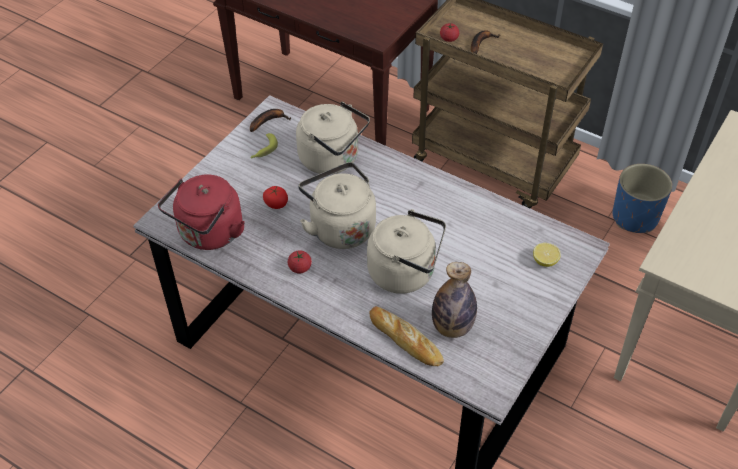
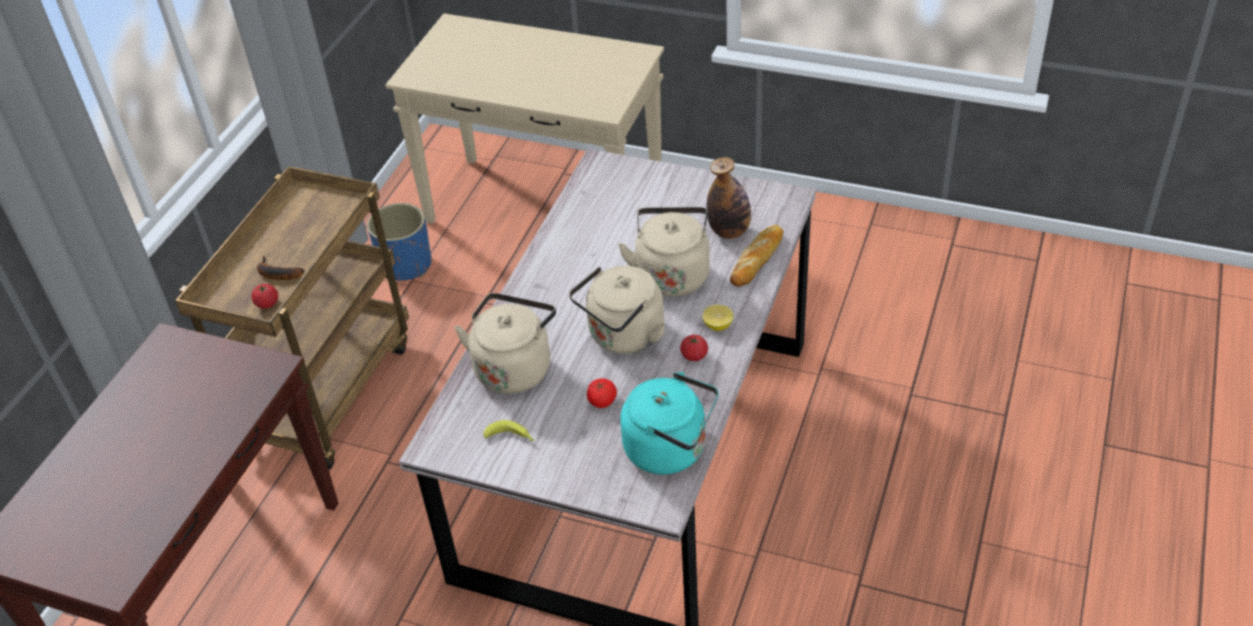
camera: 100 degrees left, 5 degrees down
(209, 234) = (671, 450): red kettle -> turquoise kettle
(269, 121) = (454, 446): banana -> none
(545, 261) = (624, 184): lemon -> lemon (718, 325)

